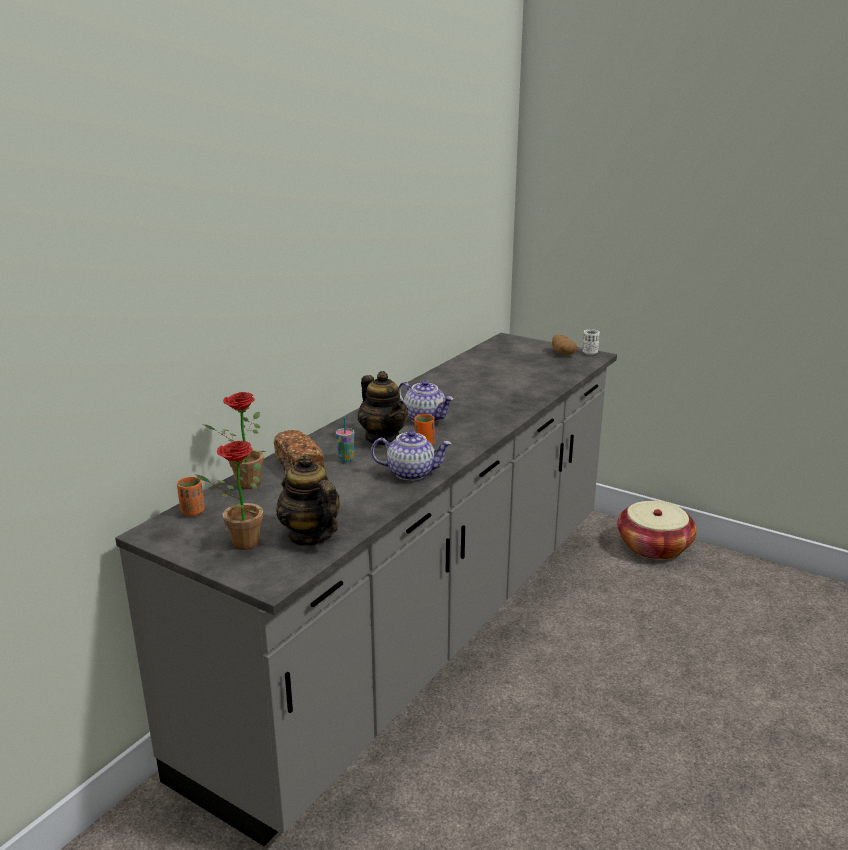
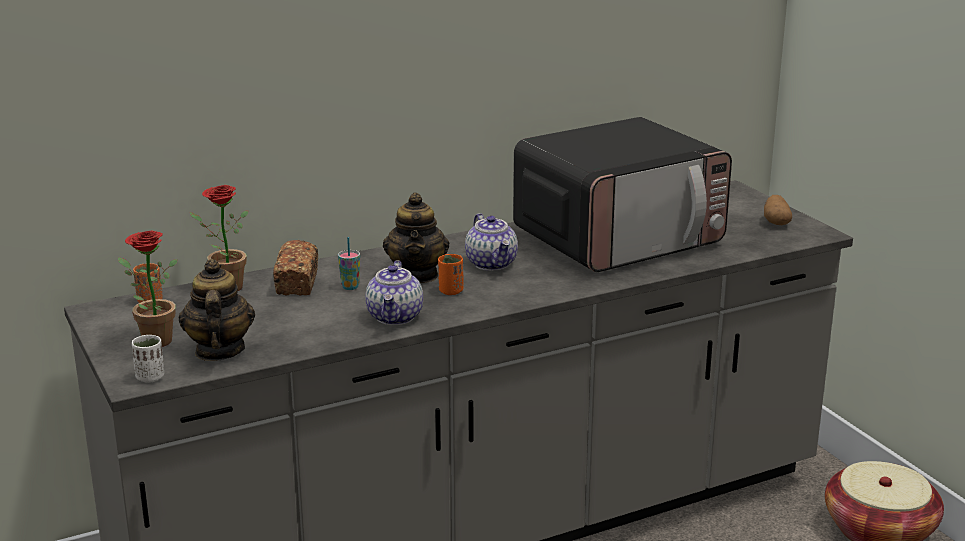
camera: 30 degrees right, 0 degrees up
(411, 473) = (395, 317): teapot -> teapot turned 60 degrees clockwise
(485, 383) = (619, 239): none -> microwave
(590, 353) = (815, 228): white cup -> white cup (150, 377)

